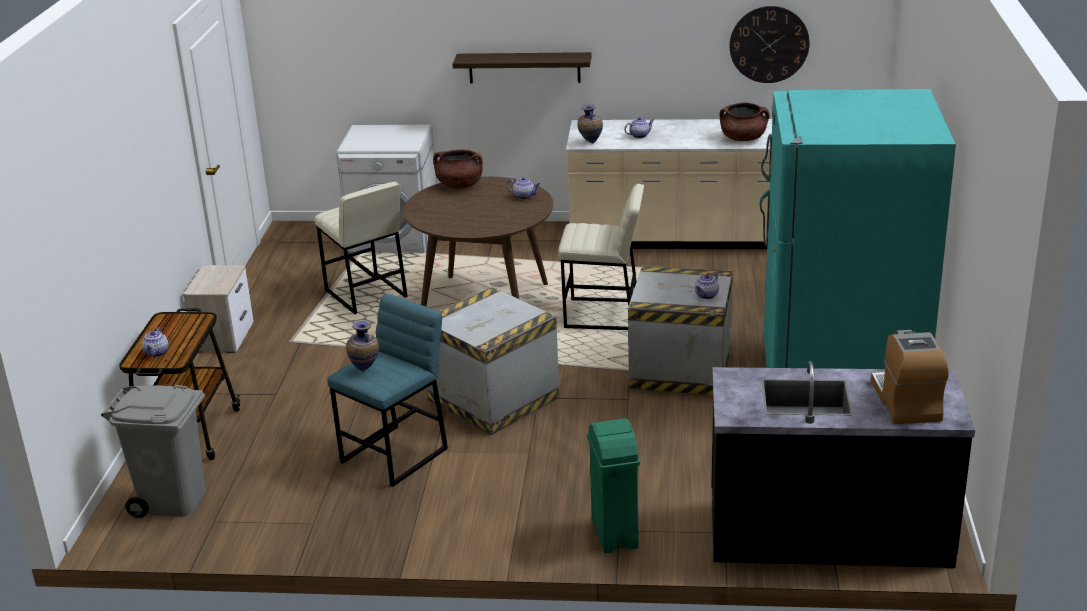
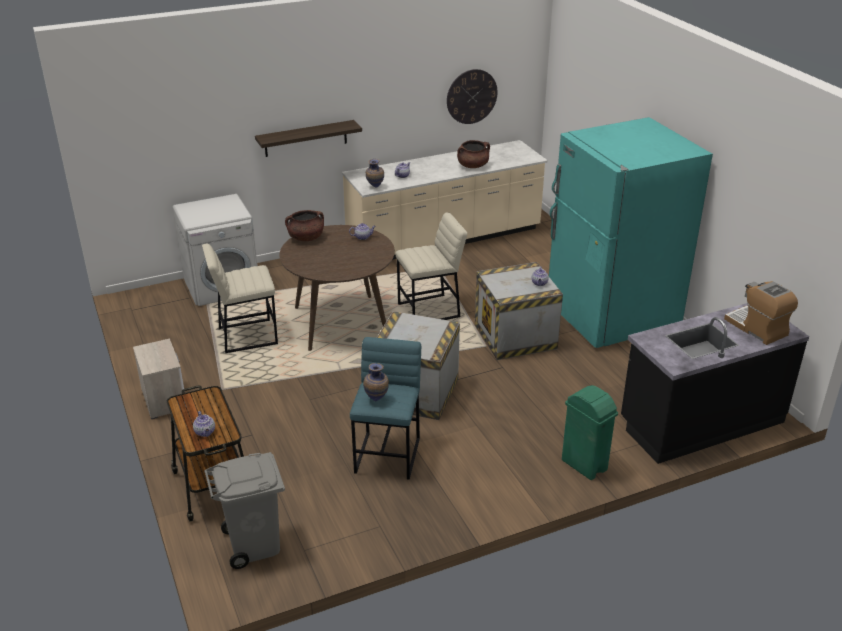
camera: 30 degrees left, 5 degrees up
(367, 295) = (246, 336): beige chair -> beige chair turned 135 degrees clockwise

